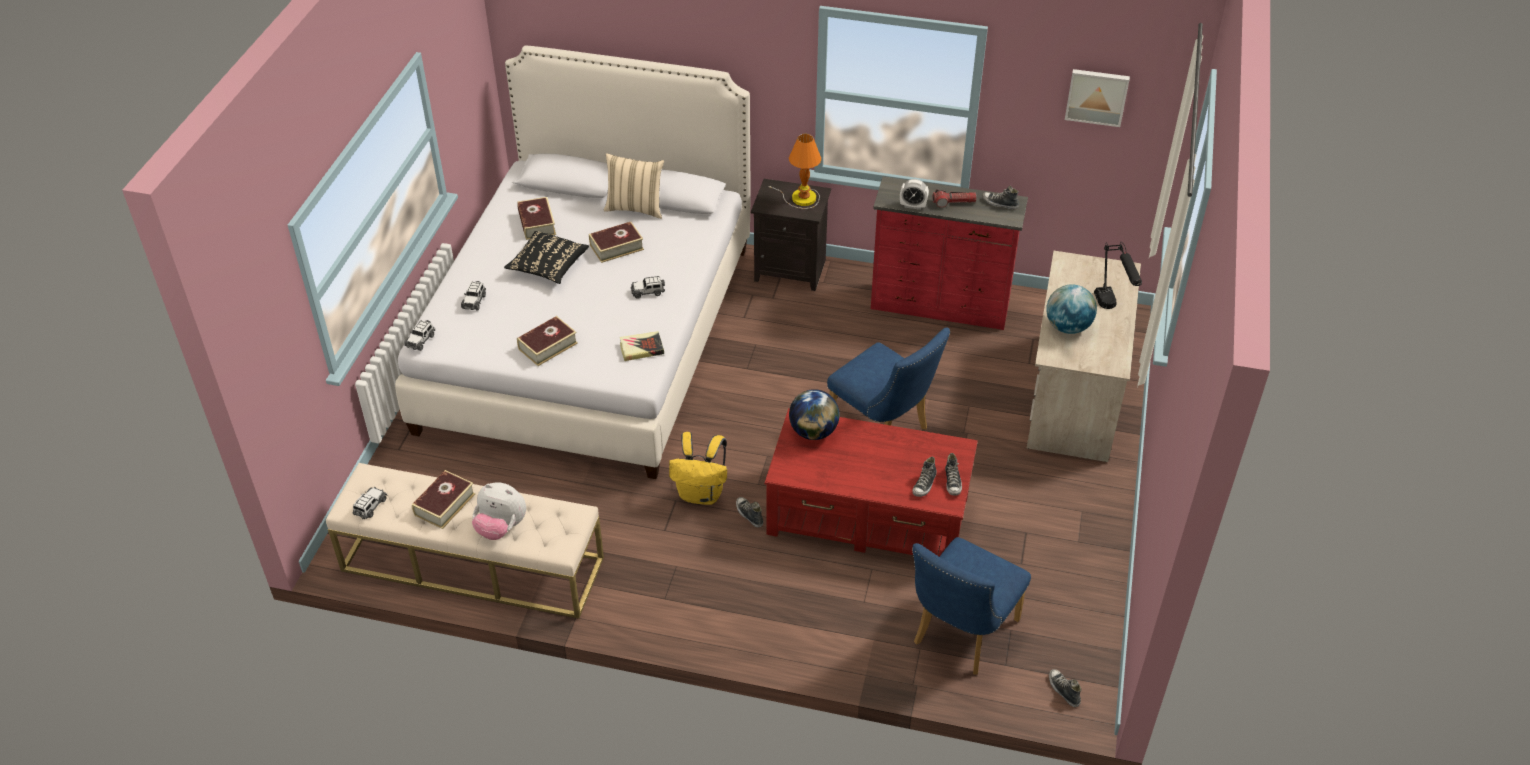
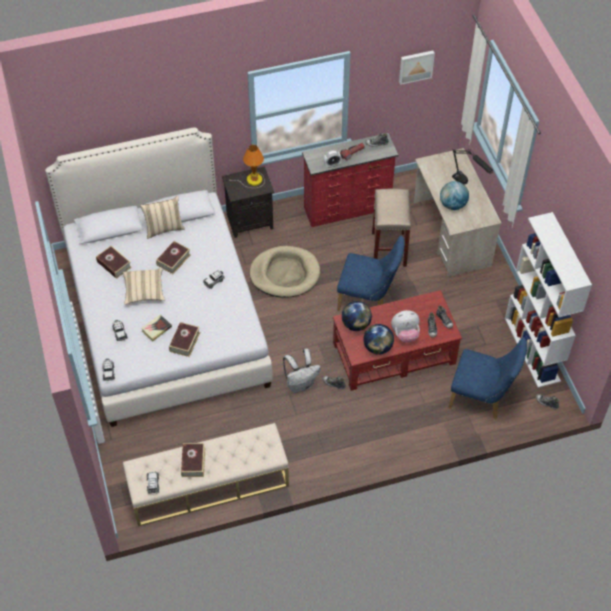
camera: 30 degrees left, 10 degrees up
(501, 528) = (234, 460): plush toy -> plush toy (405, 334)
(548, 267) = (144, 291): black pillow -> beige pillow
(641, 348) = (238, 319): book -> book (156, 329)
(701, 494) = (300, 384): yellow backpack -> white backpack
(788, 350) = (285, 274): none -> beige dog bed
(822, 475) = (378, 347): none -> globe
(960, 635) = (482, 398): blue chair -> blue chair turned 75 degrees counterclockwise
(963, 377) = (388, 248): none -> beige stool
(1094, 604) = (532, 349): none -> white bookcase

